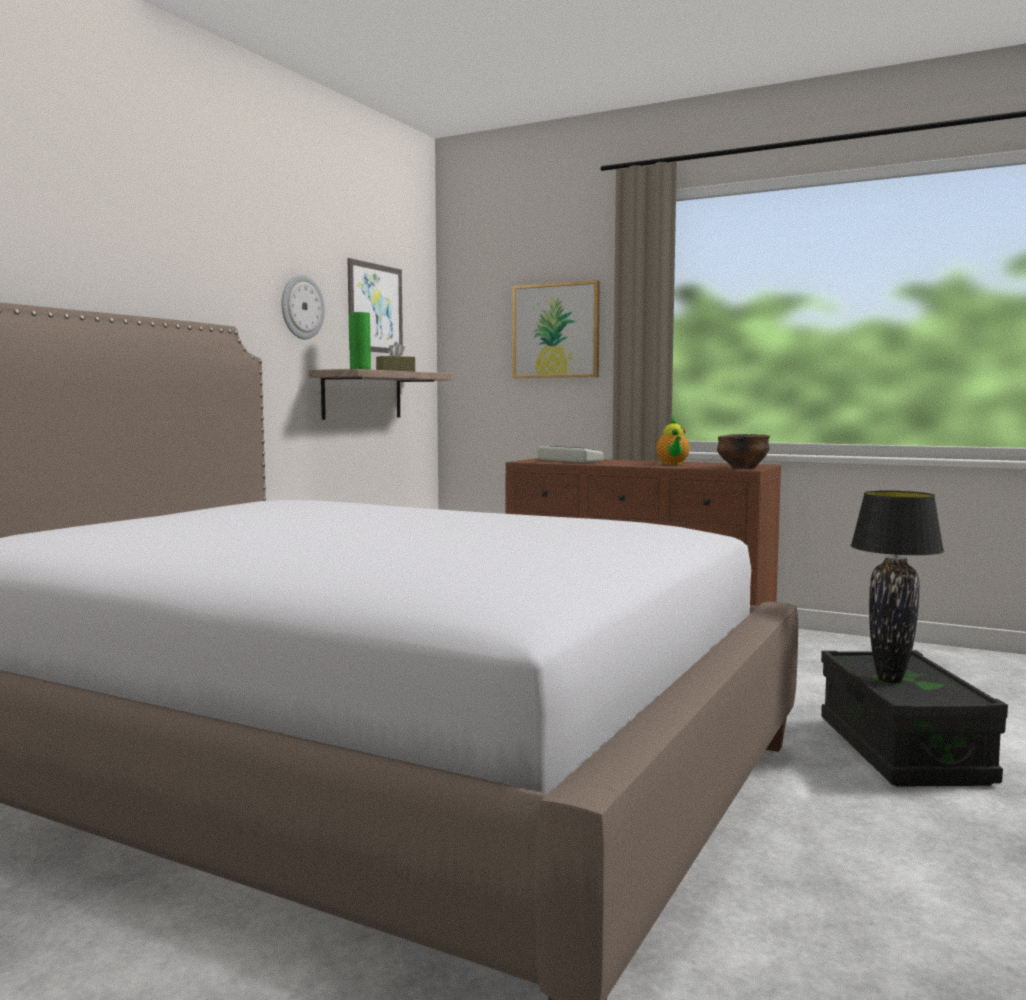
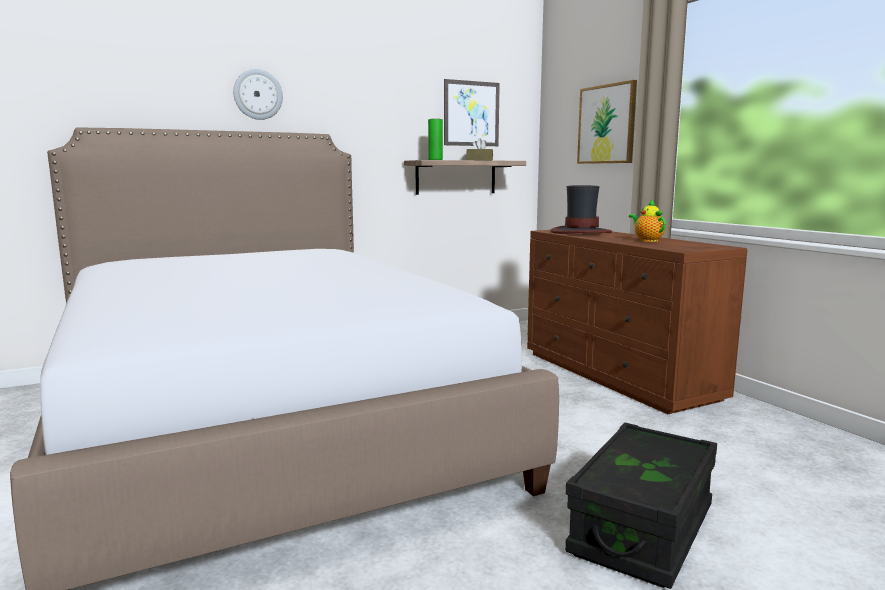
camera: 35 degrees right, 5 degrees up
(301, 307) = (398, 117): wall clock -> wall clock (258, 94)
(568, 460) = (580, 232): keyboard -> hat
(672, 464) = (647, 240): teapot -> teapot turned 120 degrees clockwise
(742, 468) = (686, 248): bowl -> none
(890, 680) = (627, 462): black table lamp -> none

